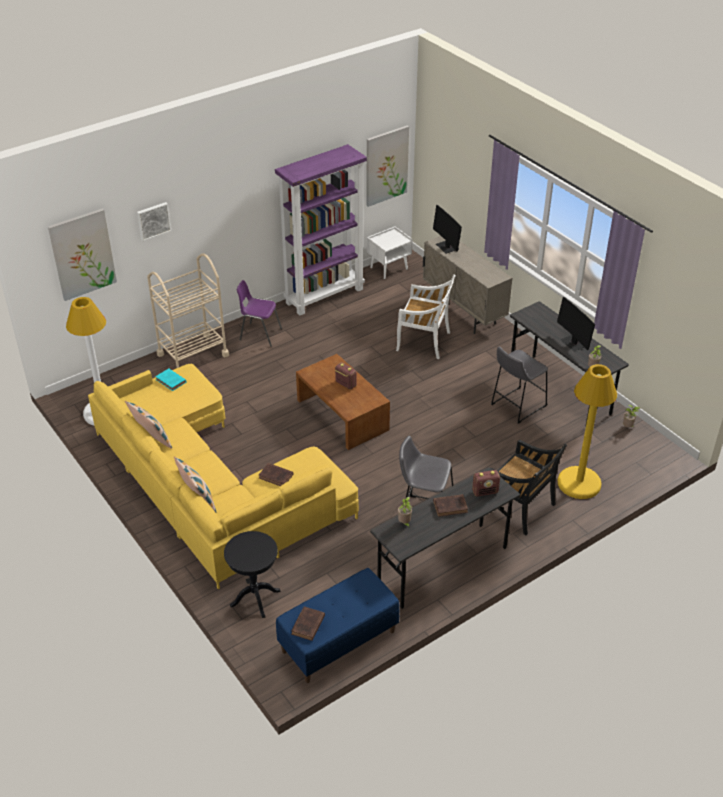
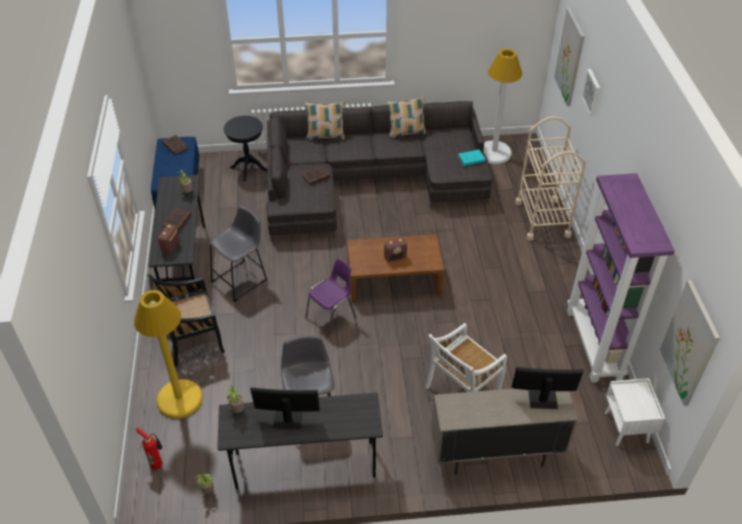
camera: 120 degrees right, 5 degrees up
(211, 486) = (368, 181): yellow sofa -> grey sofa
(259, 334) = (550, 270): purple chair -> purple chair (332, 317)
(638, 465) = (156, 462): none -> fire extinguisher

